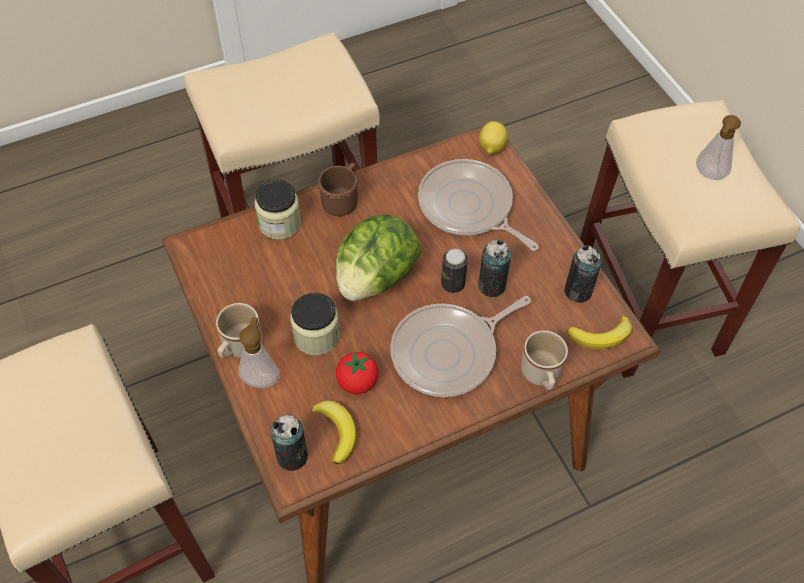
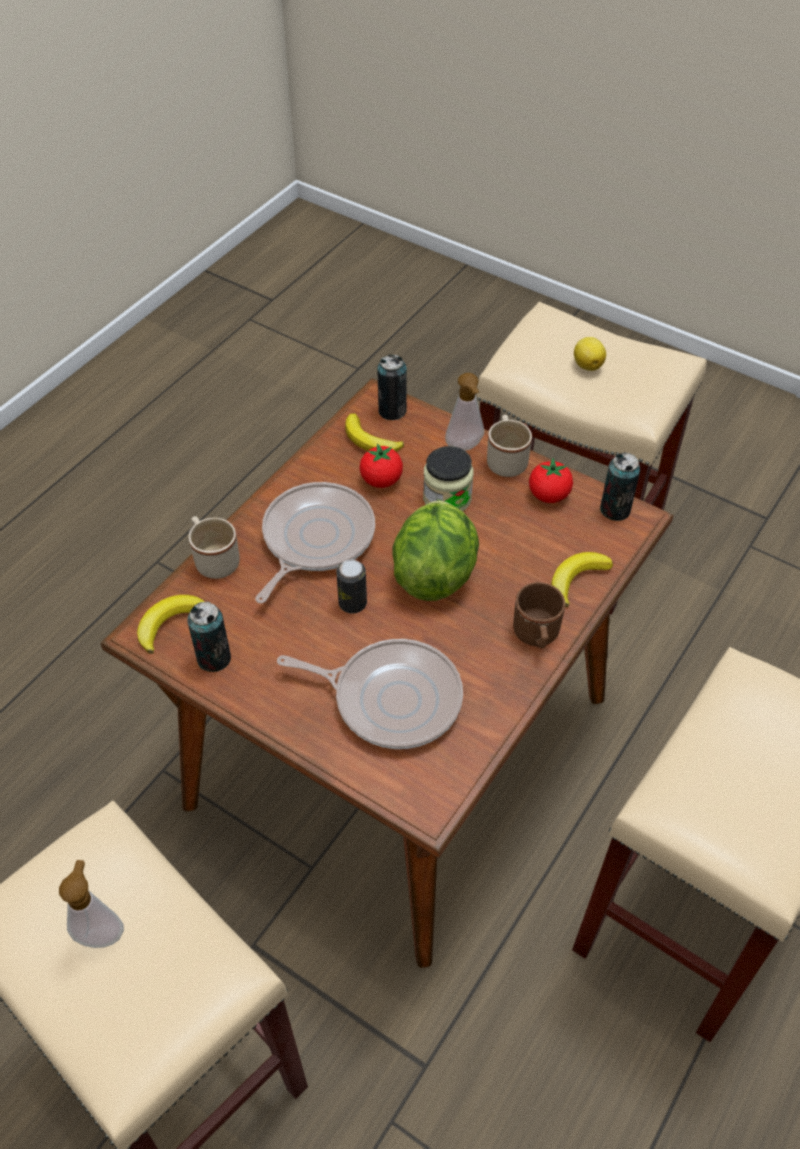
camera: 150 degrees right, 5 degrees down
(236, 297) = (548, 495): none -> tomato
(280, 223) = (576, 579): jar -> banana
(491, 148) = (415, 797): lemon -> lemon (587, 364)
(491, 286) = (310, 620): can -> can (615, 510)

